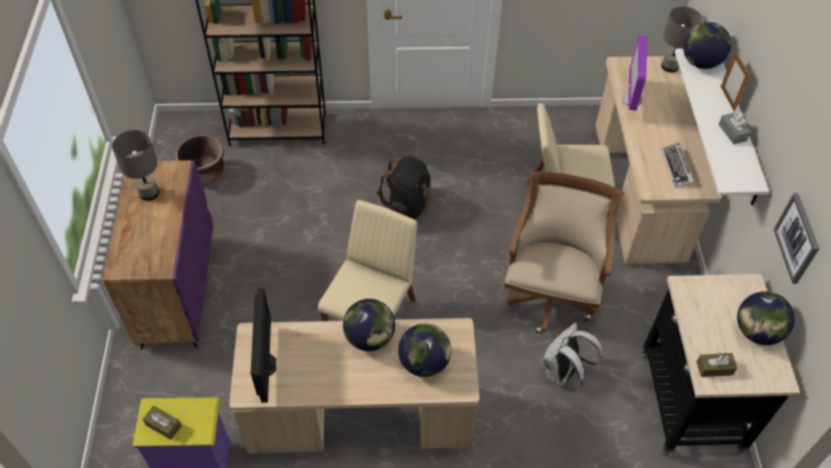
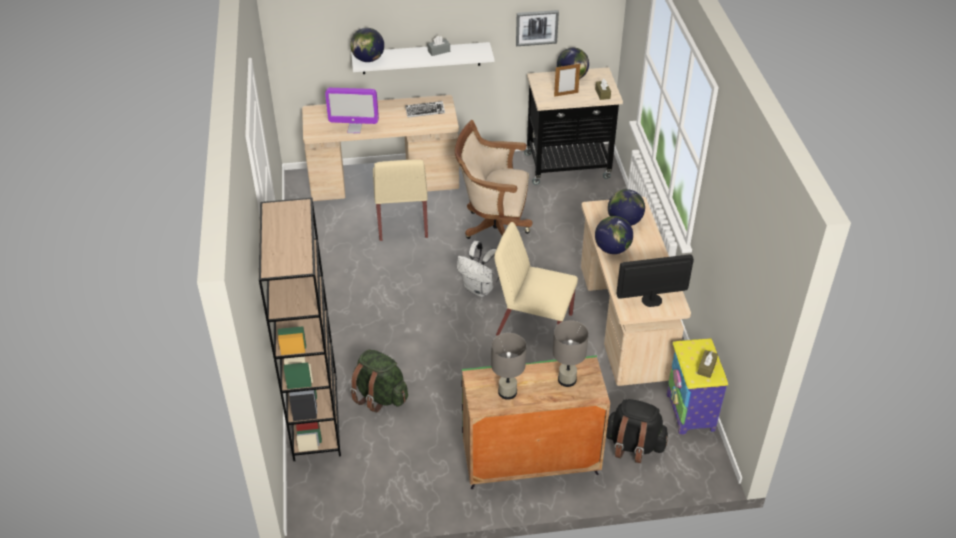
camera: 95 degrees left, 10 degrees down
(177, 290) = (530, 461): purple cabinet -> green cabinet
(204, 173) = (380, 469): brown planter -> none
(294, 175) = (379, 396): none -> green backpack
(408, 206) = (412, 312): black backpack -> black backpack (633, 445)
(563, 373) = (559, 221): white backpack -> white backpack (480, 289)
(669, 66) = (315, 110): grey table lamp -> grey table lamp (566, 380)
(727, 99) = (405, 51): picture frame -> picture frame (566, 94)

